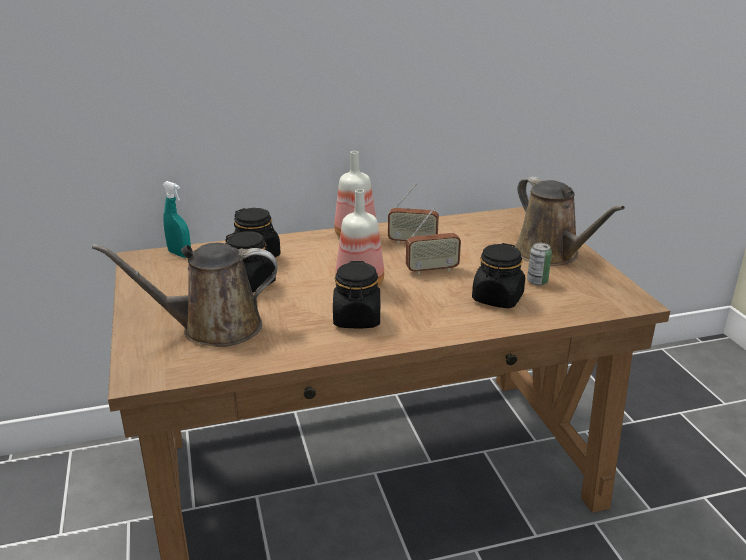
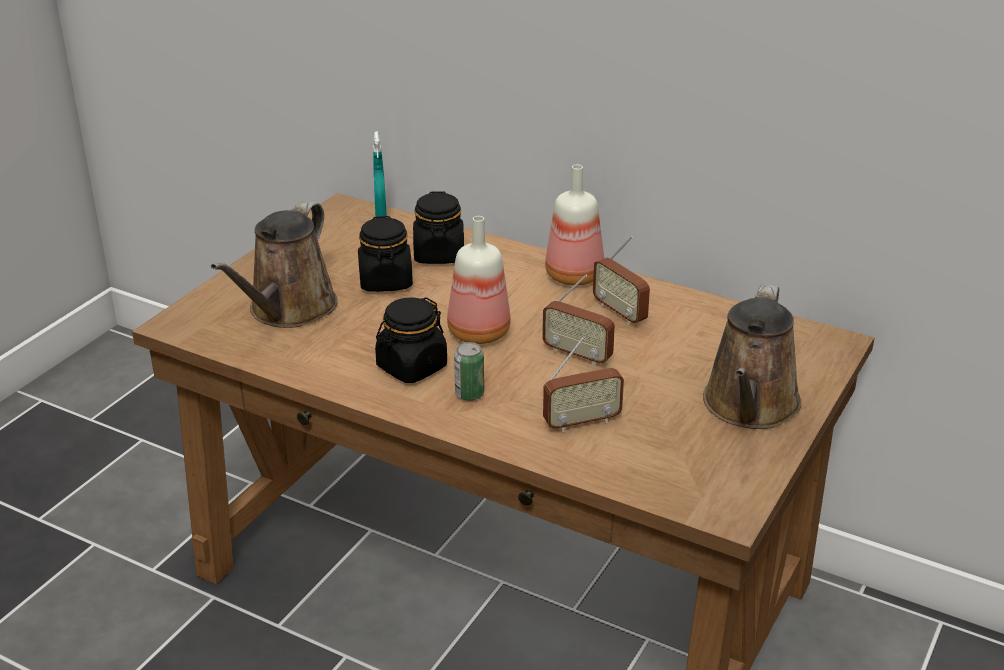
camera: 45 degrees right, 5 degrees up
(213, 328) = (288, 310): brown watering can -> brown watering can turned 105 degrees counterclockwise
(497, 298) = (581, 422): black jar -> radio
(537, 281) = (664, 428): can -> can (469, 394)

